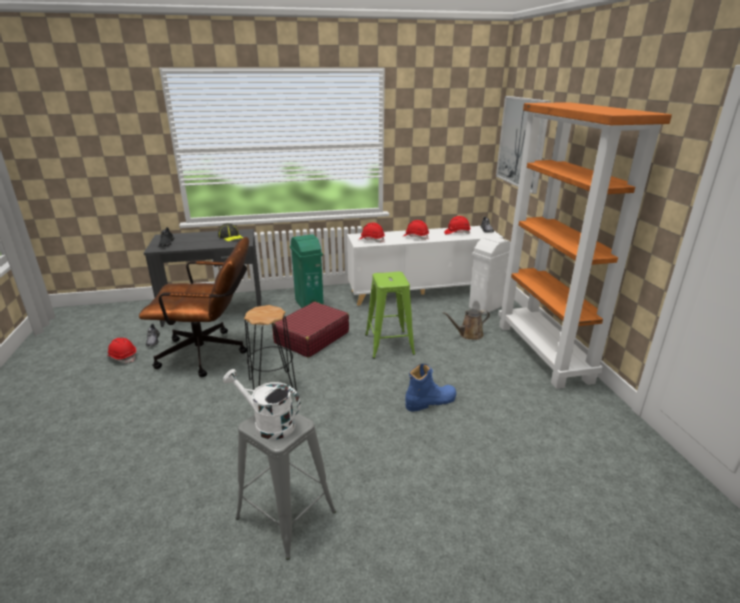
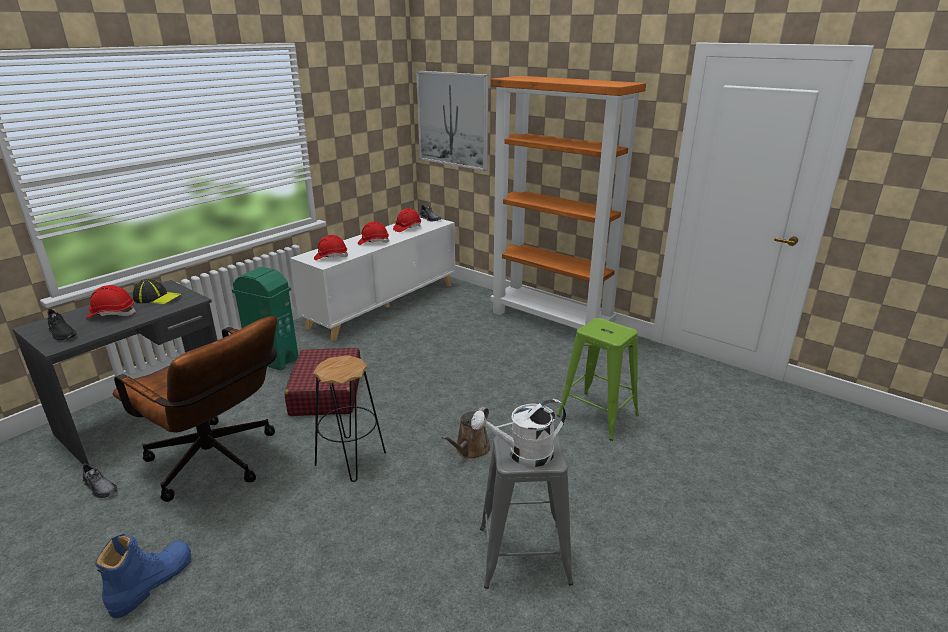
camera: 40 degrees left, 0 degrees up
(122, 357) = (78, 529): red hard hat -> red hard hat (112, 314)
(210, 354) = (218, 463): brown office chair -> brown office chair turned 75 degrees clockwise
(389, 344) = (417, 366): green stool -> green stool (597, 415)
(430, 401) = (517, 399): blue boot -> blue boot (151, 582)
(468, 335) = (477, 329): brown watering can -> brown watering can (470, 450)
(487, 307) = (461, 299): white trash can -> none

